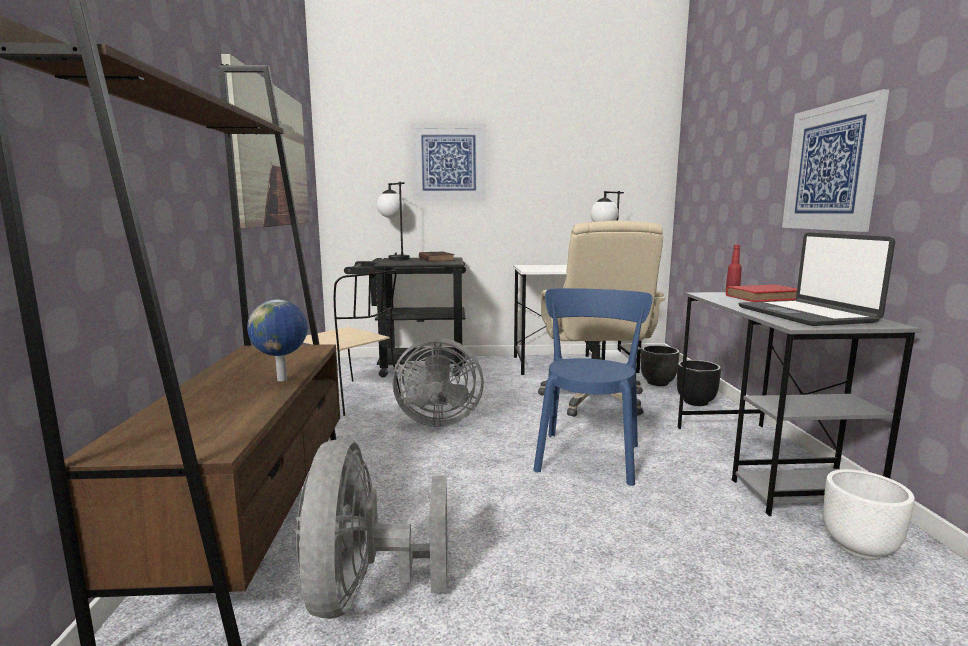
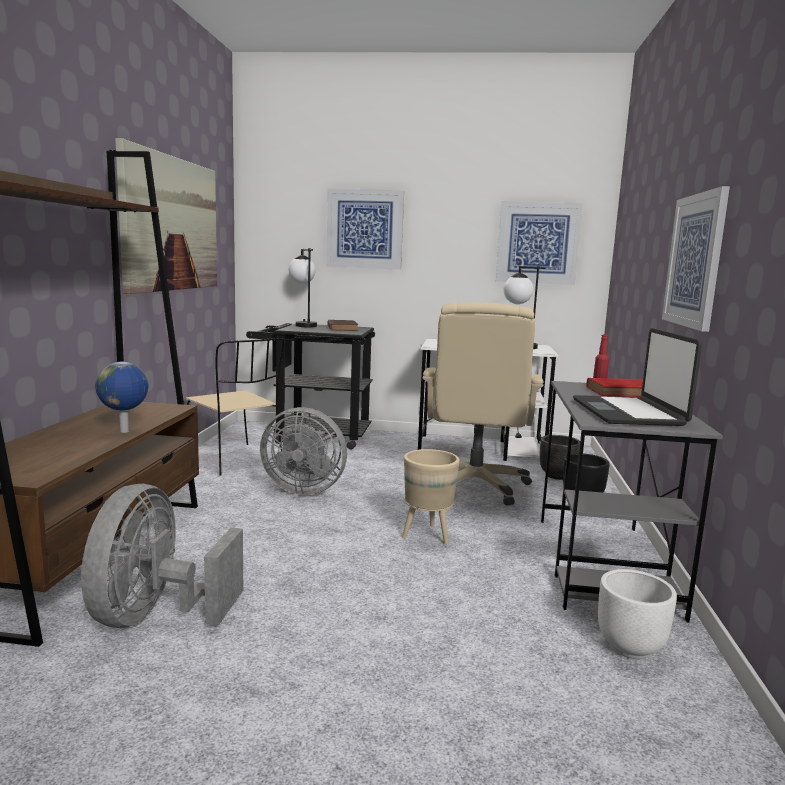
camera: 10 degrees right, 0 degrees up
(588, 455) = (428, 535): blue chair -> beige planter
(611, 171) = (538, 243): none -> picture

